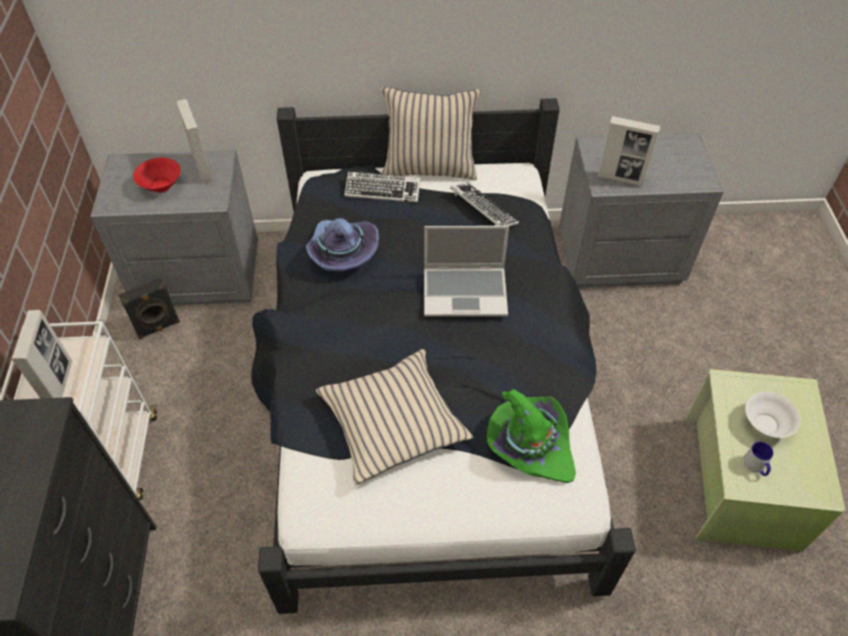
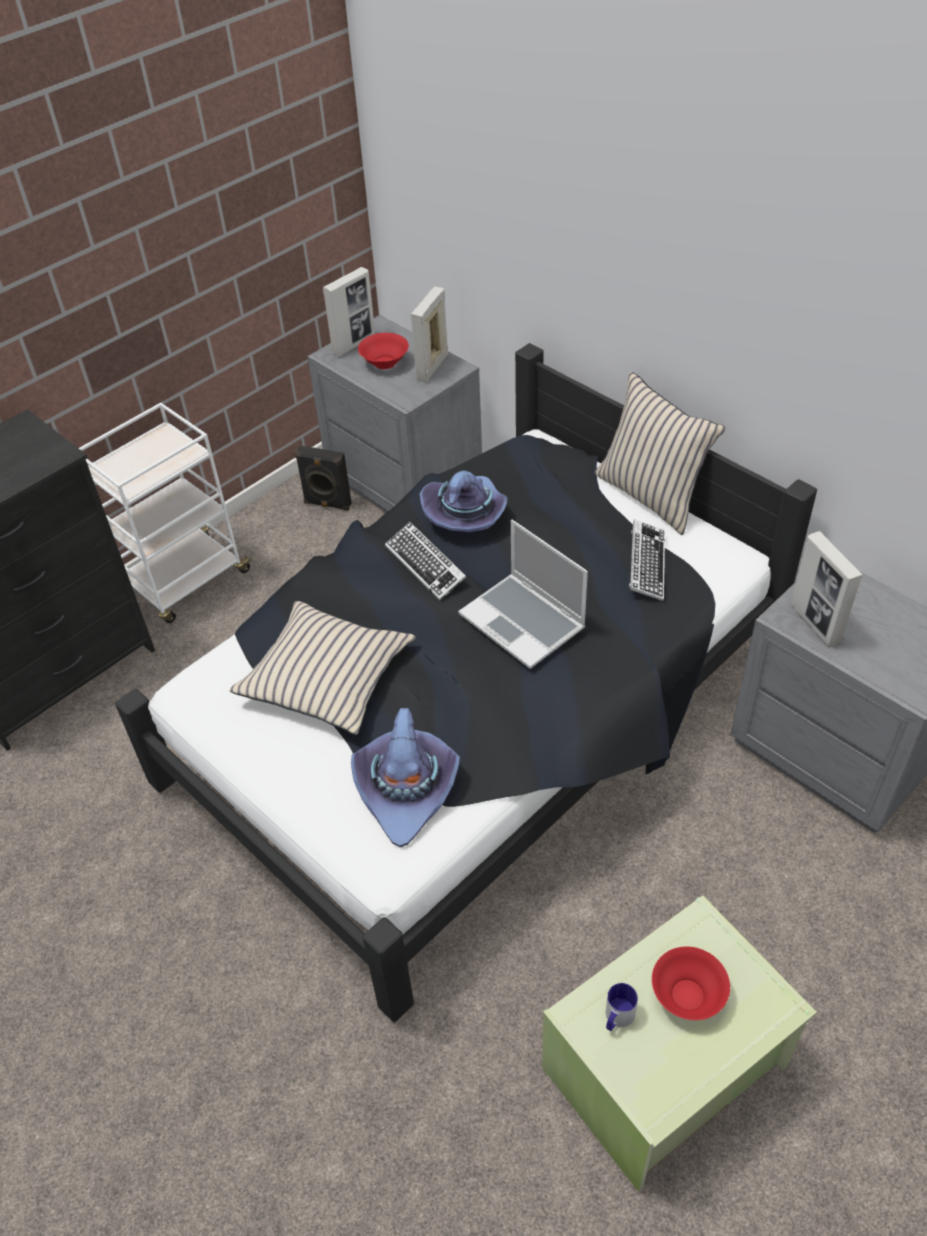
camera: 50 degrees right, 5 degrees down
(59, 383) = (142, 464): picture frame -> picture frame (354, 344)
(383, 190) = (573, 486): keyboard -> keyboard (425, 565)
(530, 444) = (407, 788): green hat -> purple hat
(765, 424) = (686, 994): white bowl -> red bowl

